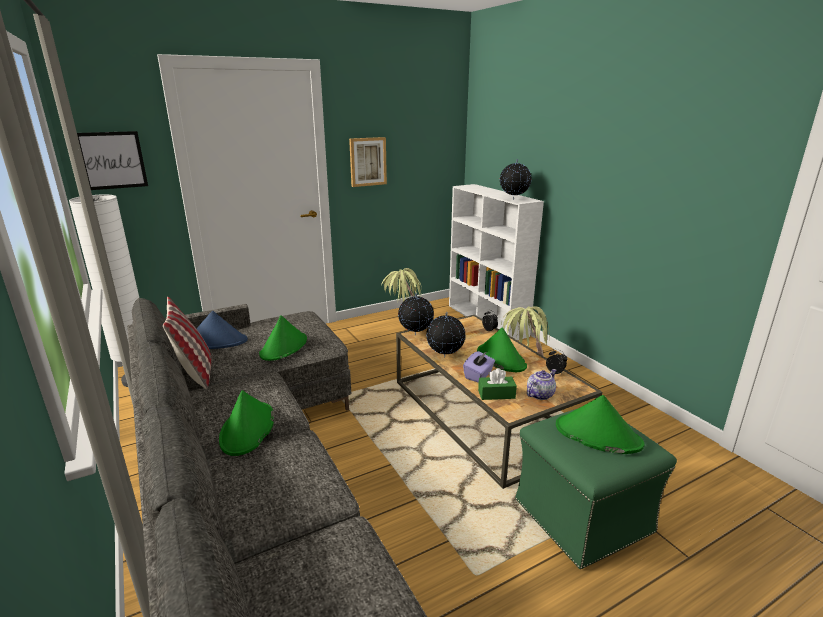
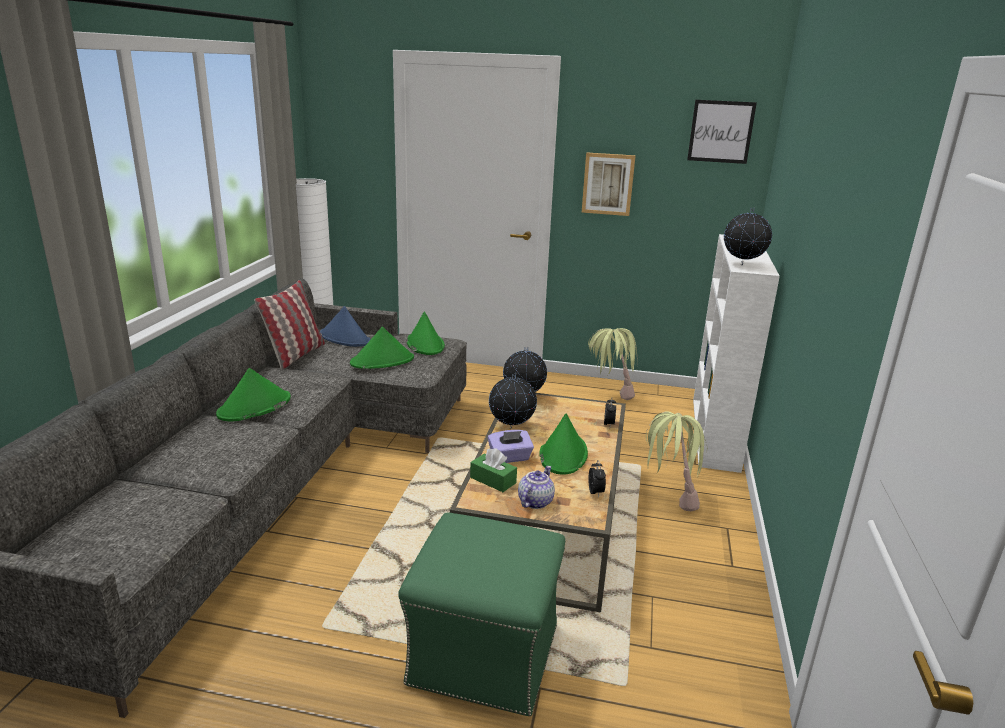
camera: 40 degrees right, 0 degrees up
(112, 160) = (342, 149): picture -> picture (721, 131)
(539, 394) = (534, 501): teapot -> teapot turned 60 degrees counterclockwise
(597, 435) = (488, 552): green hat -> green hat (425, 344)

